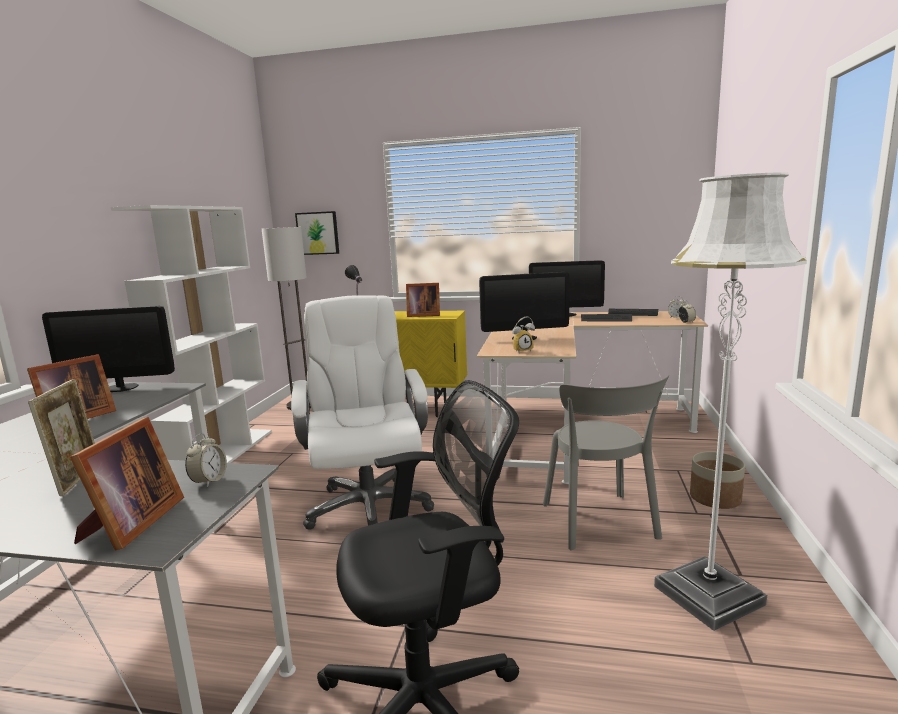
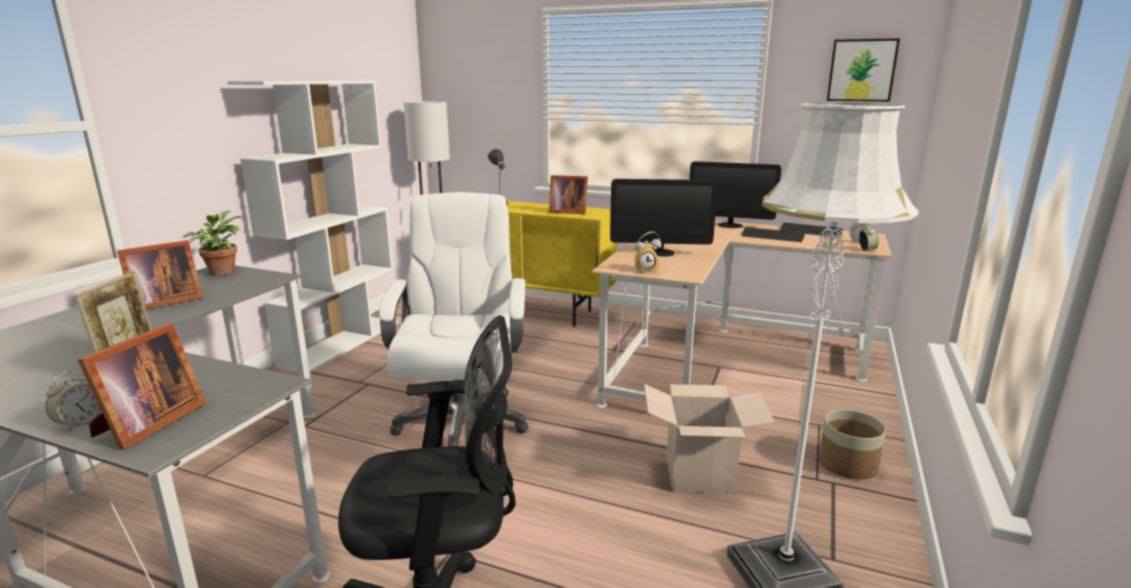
camera: 10 degrees right, 5 degrees up
(120, 388) = (222, 271): monitor -> potted plant
(209, 481) = (239, 388): alarm clock -> alarm clock (80, 423)
(318, 233) = (468, 109): picture -> picture (861, 70)
(600, 524) = (699, 475): grey chair -> cardboard box

